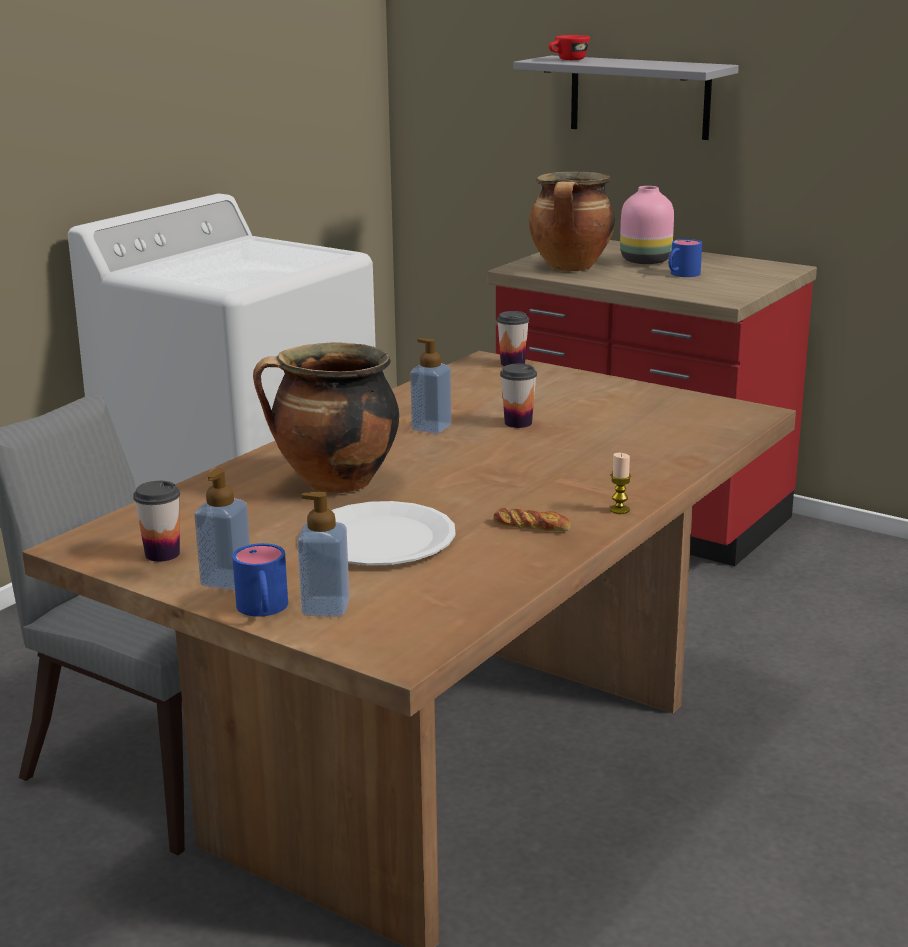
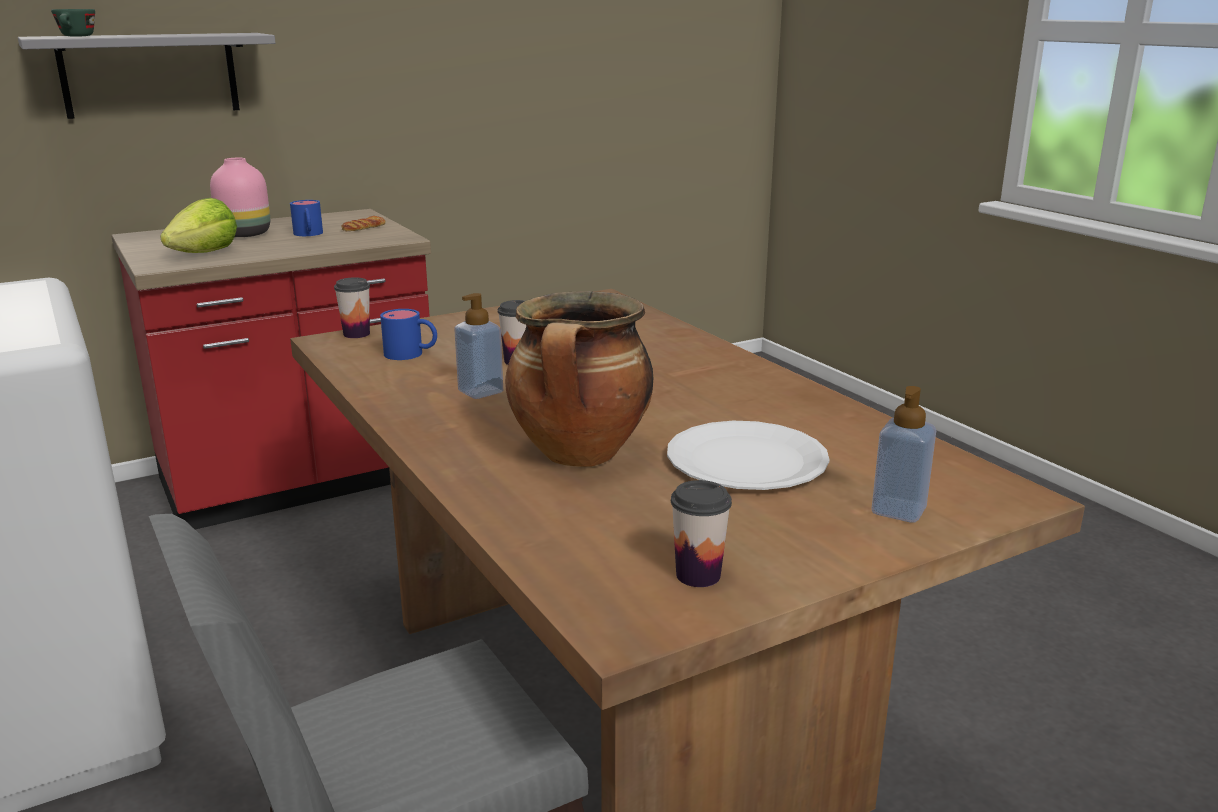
camera: 65 degrees left, 0 degrees up
(226, 580) = (801, 548): soap dispenser -> none
(263, 610) = (890, 541): blue mug -> blue mug (411, 354)
(531, 526) = (767, 401): bread -> bread (363, 228)
(568, 60) = (76, 36): red cup -> green cup
(571, 268) = (205, 253): cooking pot -> lettuce
(619, 510) = (759, 369): candle -> none

